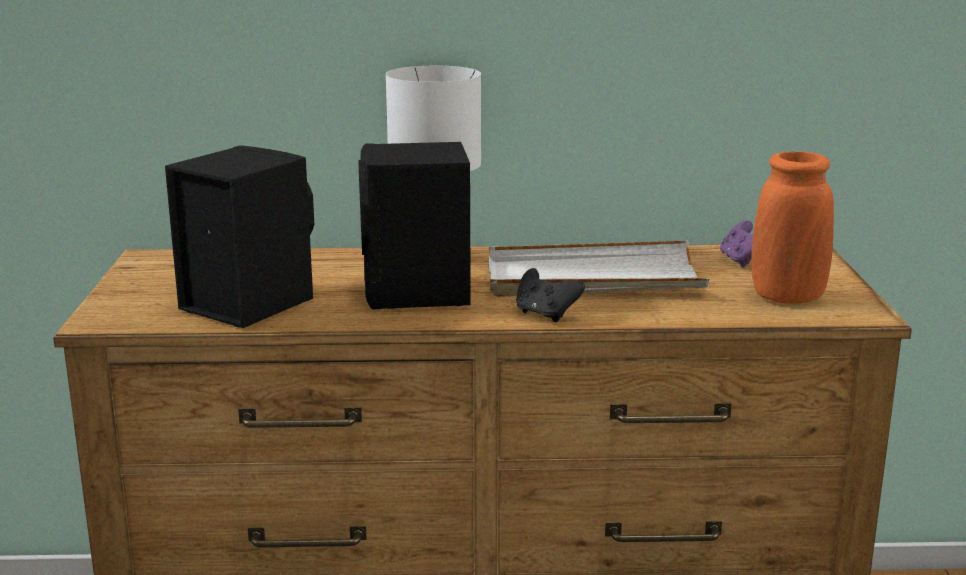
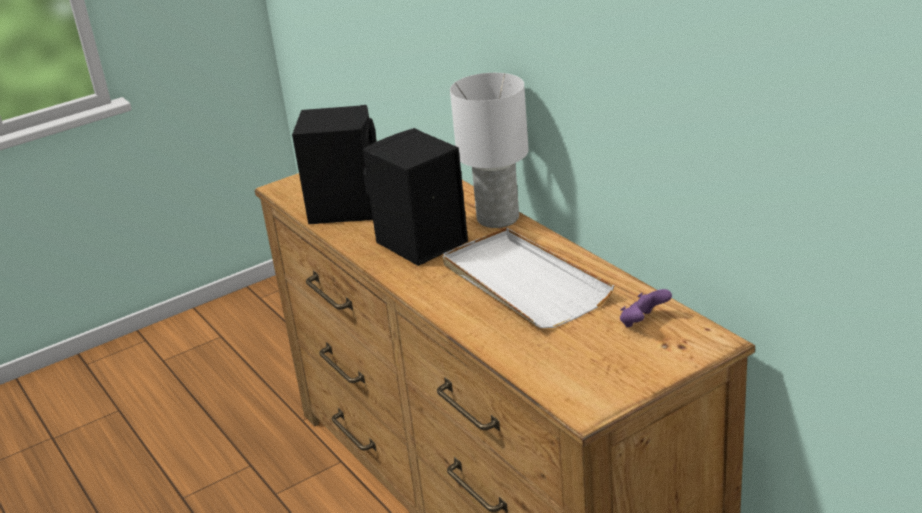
camera: 60 degrees right, 10 degrees up
(545, 314) = (432, 294): black game controller -> none
(787, 297) = (579, 367): orange vase -> none

